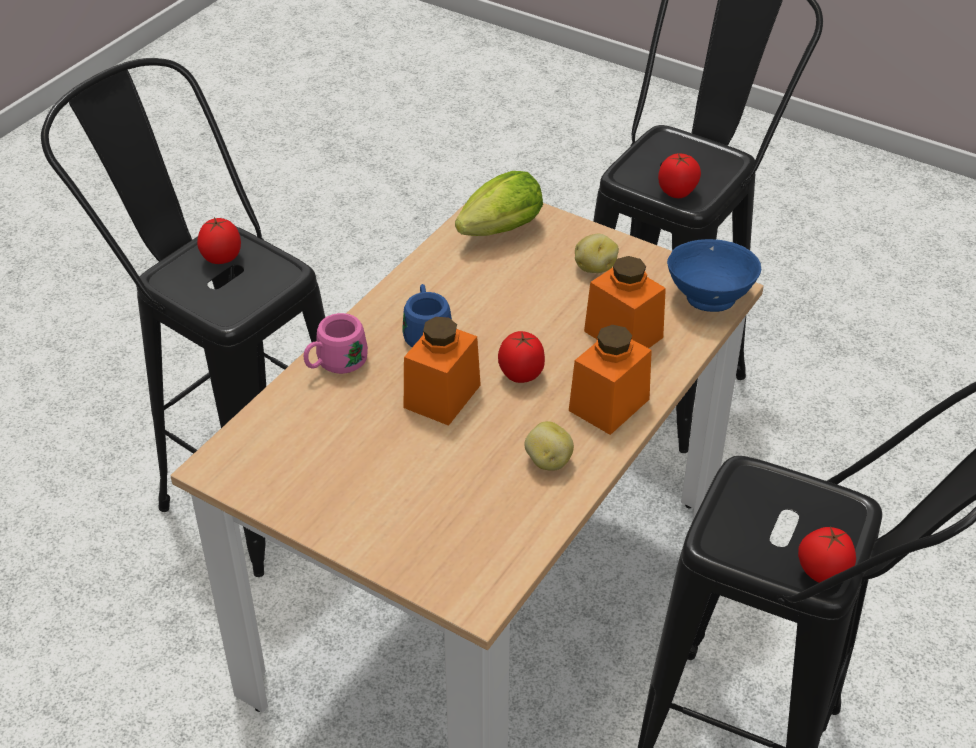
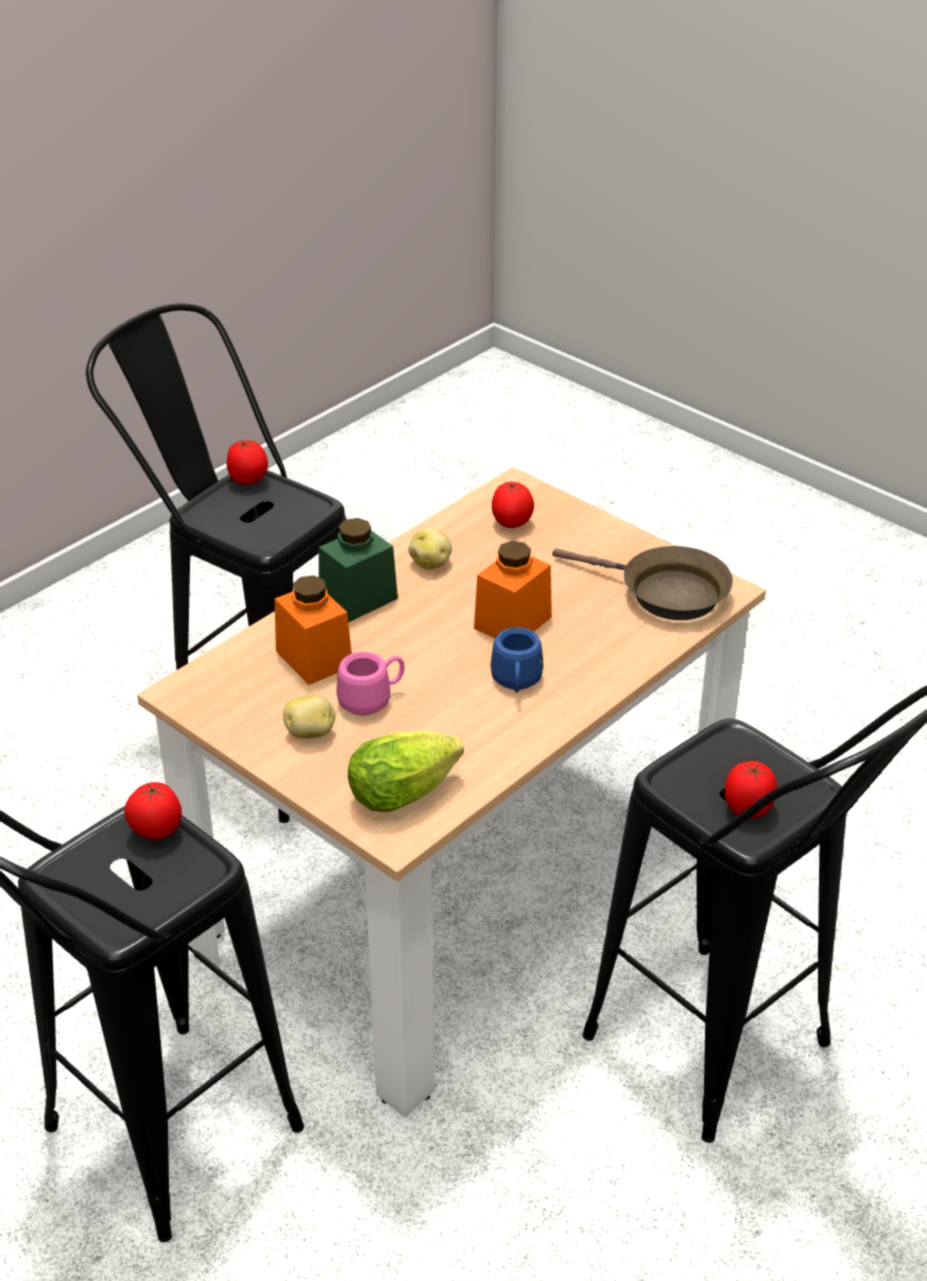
camera: 170 degrees left, 5 degrees down
(283, 453) = (665, 593): none -> brown frying pan
(335, 364) = (614, 662): pink mug -> pink mug (372, 699)
(521, 374) = (431, 633): tomato -> tomato (511, 524)
(609, 405) = (358, 599): orange jar -> green jar
(710, 297) = (202, 685): blue bowl -> none

